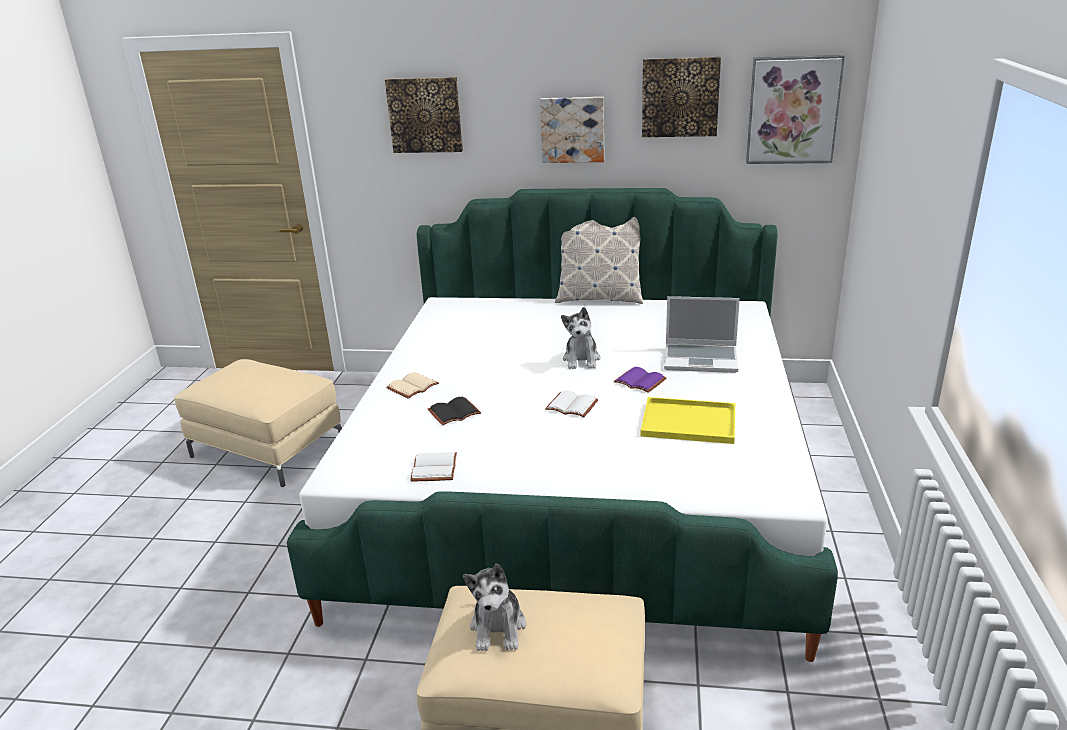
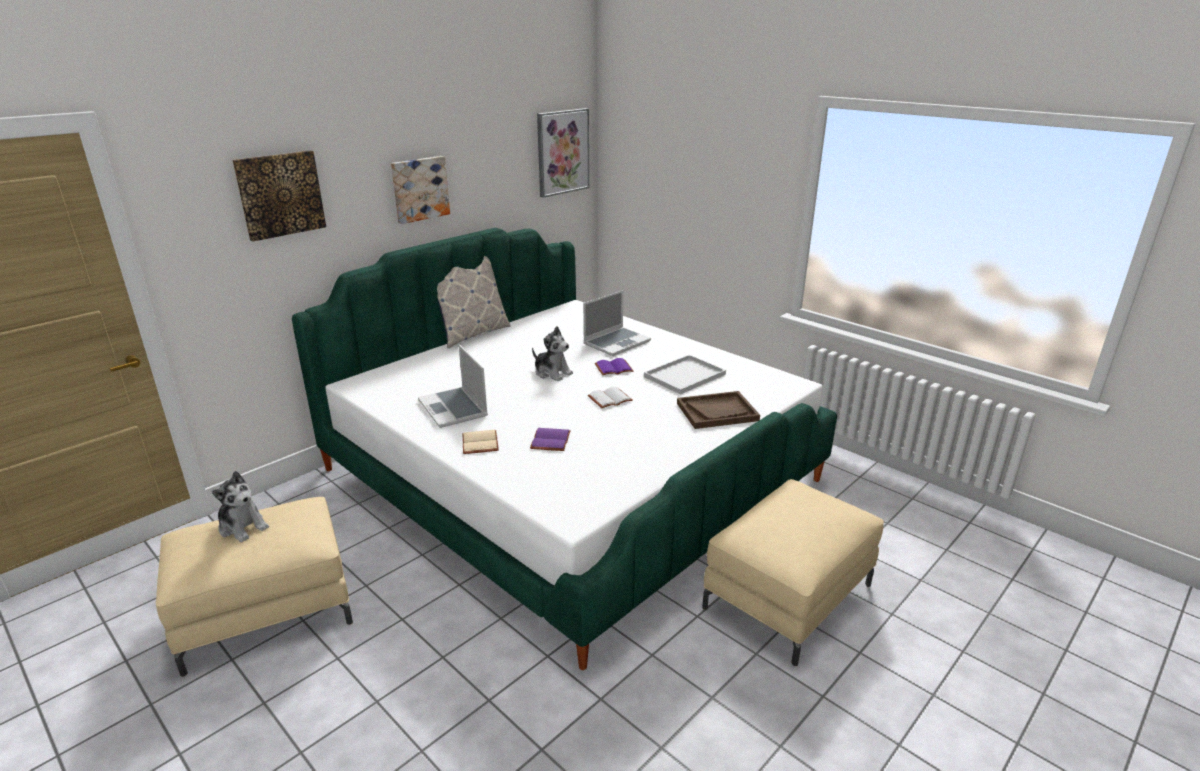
camera: 55 degrees left, 0 degrees up
(435, 469) = (621, 474): white book -> none
(454, 412) = (549, 440): black book -> purple book
(455, 353) = (454, 409): none -> laptop
(498, 627) = (785, 532): plush toy -> plush toy (243, 526)
(633, 472) = (717, 412): none -> brown tray
(680, 97) = (494, 150): picture -> none
(690, 422) = (685, 375): yellow tray -> white tray

